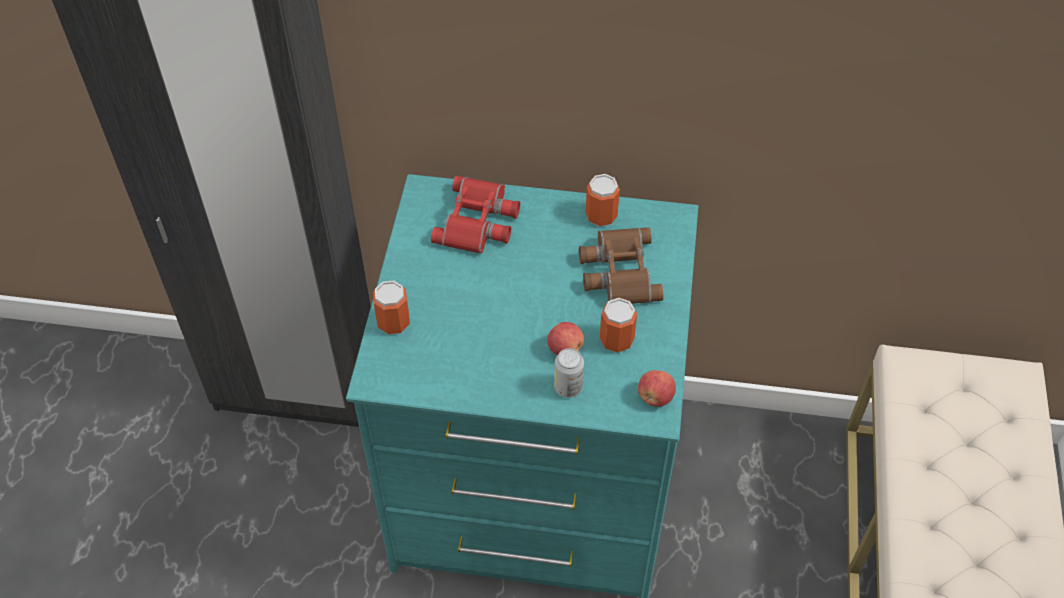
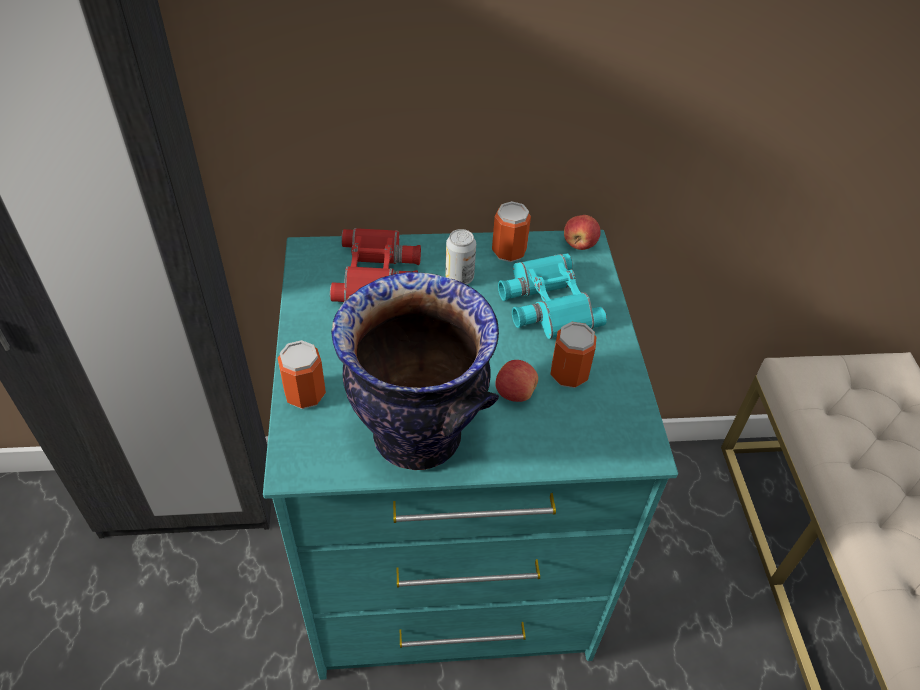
camera: 15 degrees left, 5 degrees down
(476, 371) = (418, 435): none -> vase
(568, 387) = (532, 435): can -> can (459, 278)
(618, 271) = (545, 303): brown binoculars -> turquoise binoculars
(655, 397) = (634, 430): apple -> apple (579, 244)

